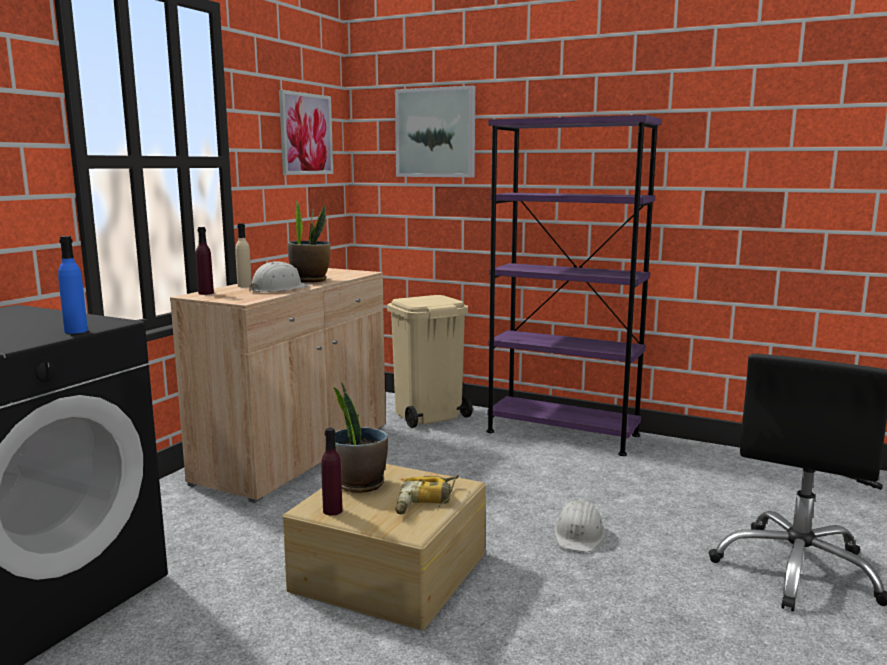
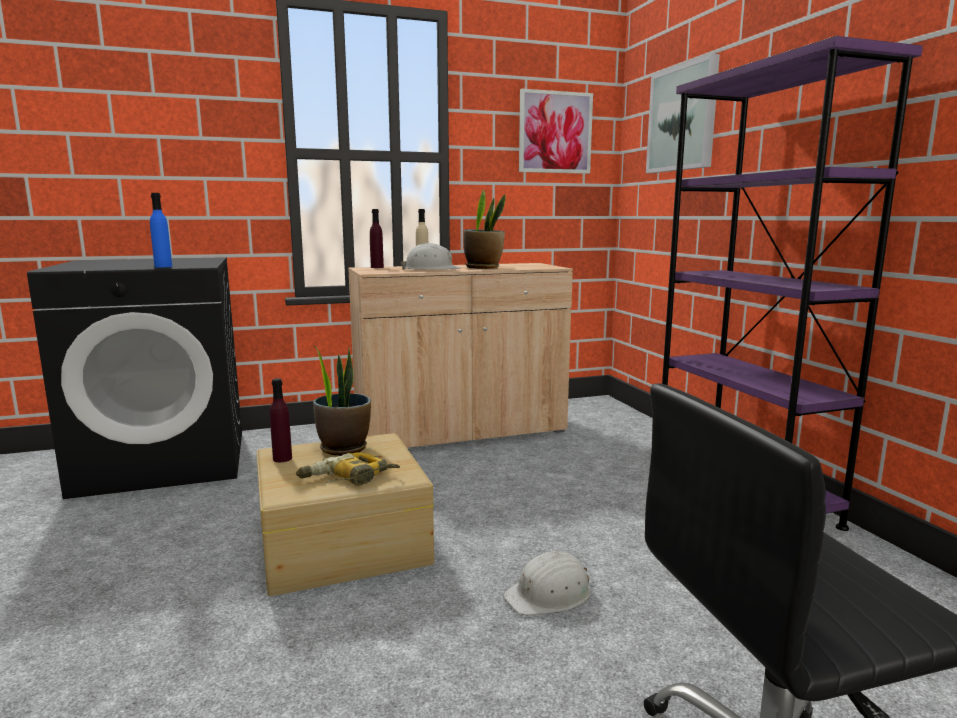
camera: 45 degrees right, 0 degrees up
(428, 415) = (625, 434): beige trash can -> none

